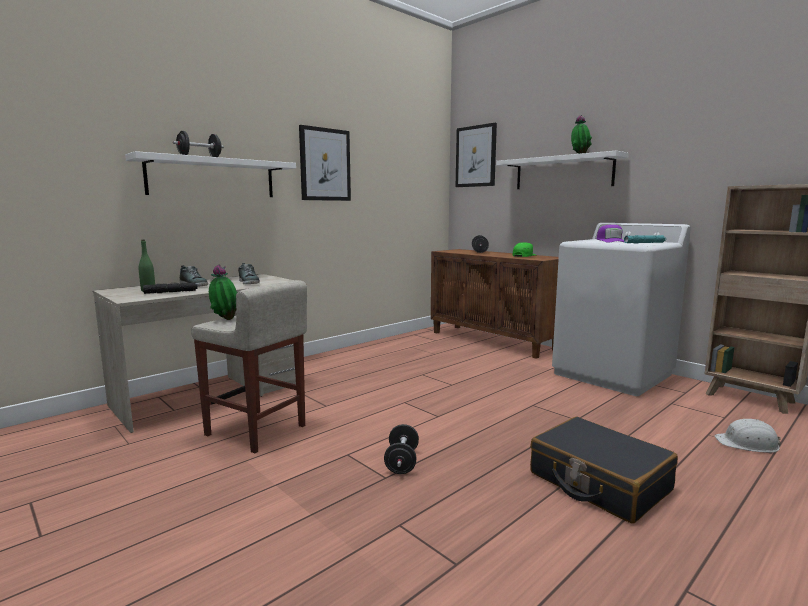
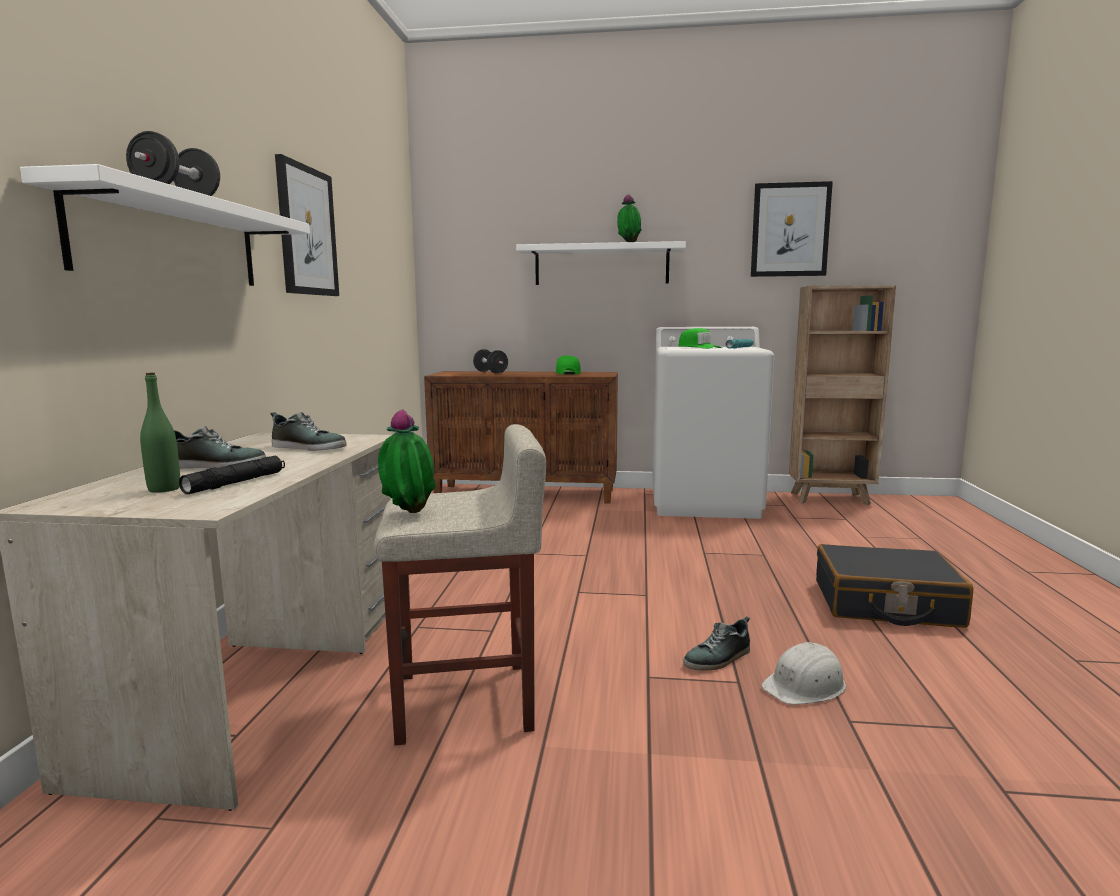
camera: 40 degrees left, 0 degrees up
(402, 462) = (718, 658): black dumbbell -> shoe
(476, 156) = (463, 236): picture -> picture (790, 230)
(611, 241) = (699, 347): purple cap -> green cap
(748, 443) = (896, 535): white hard hat -> white hard hat (805, 685)

